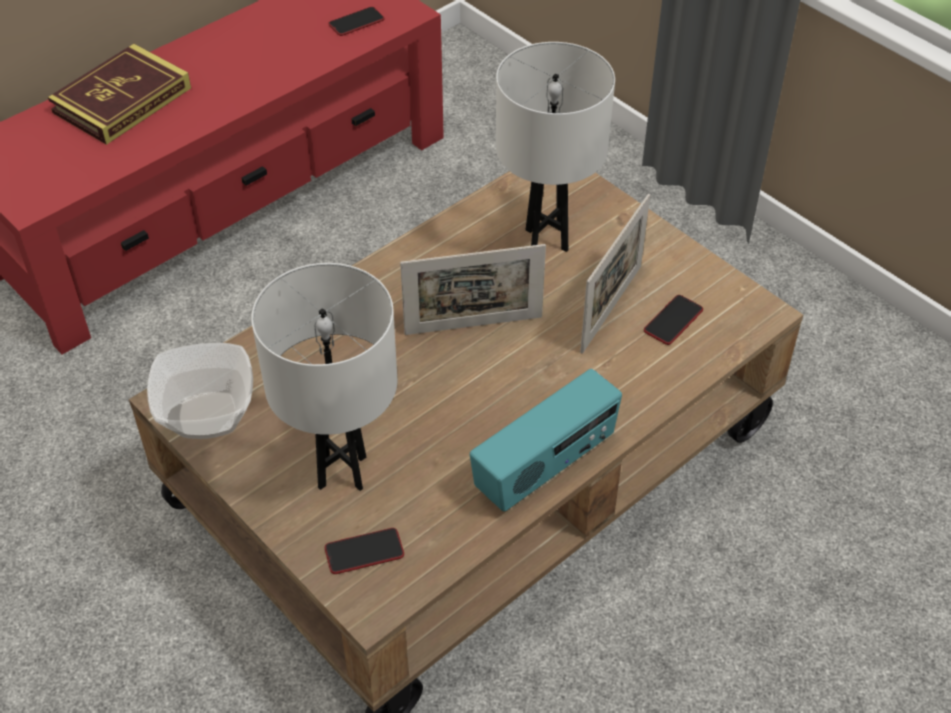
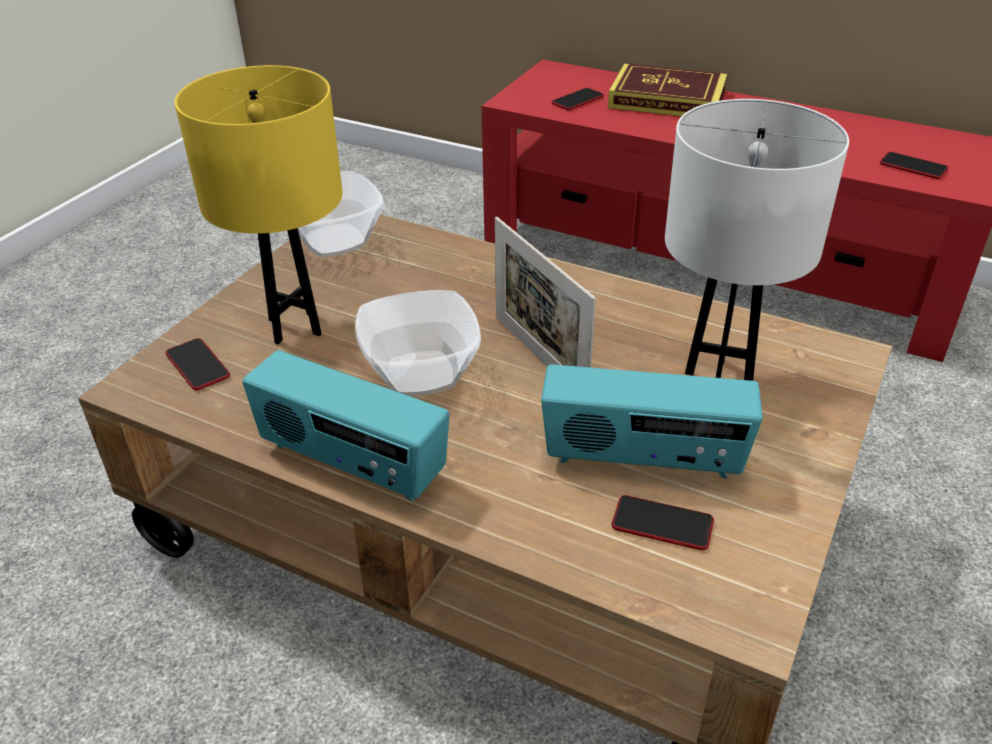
camera: 70 degrees right, 10 degrees down
(70, 158) = (577, 100): none -> phone
(342, 471) = (295, 327): white table lamp -> yellow table lamp
(456, 400) = (422, 373): none -> bowl
(611, 308) = (643, 459): picture frame -> radio

